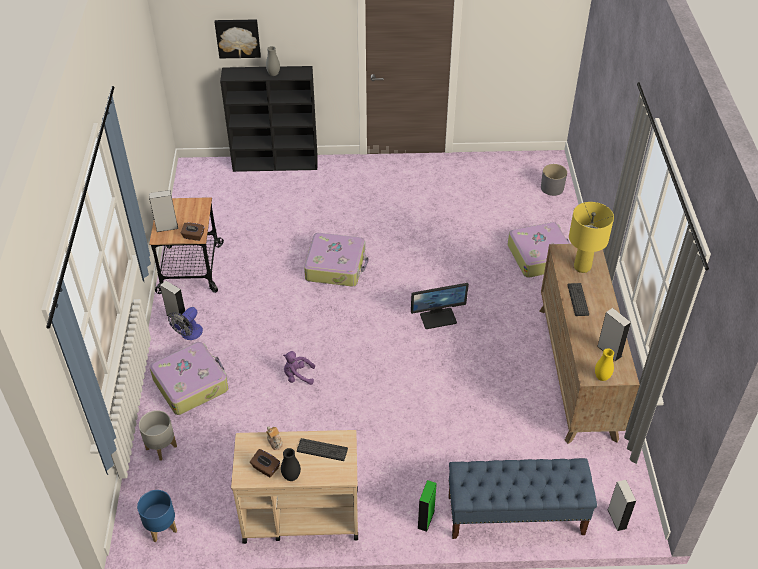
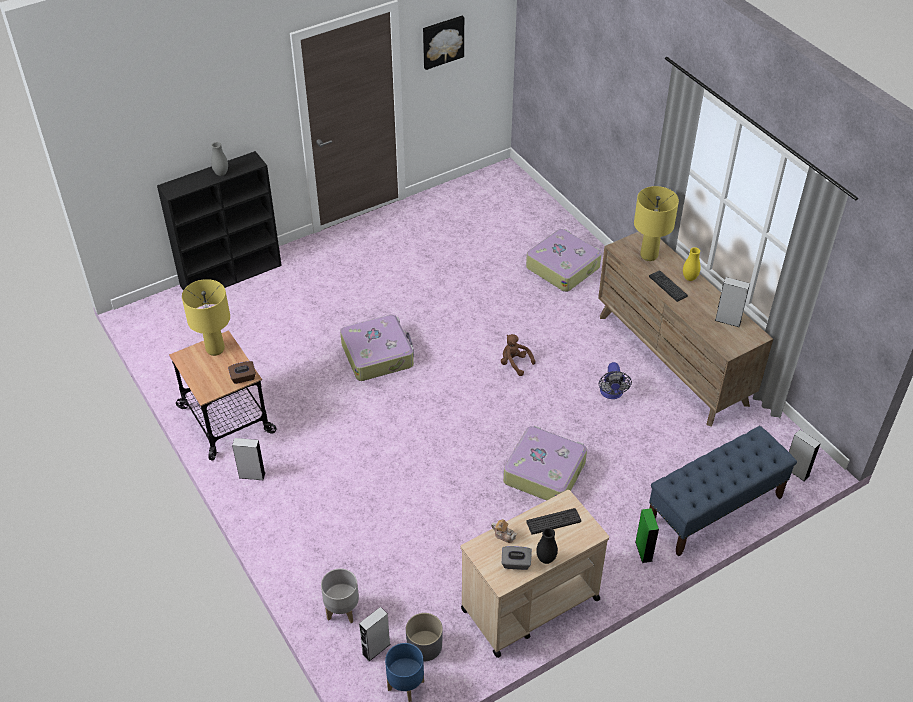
camera: 30 degrees left, 0 degrees up
(167, 227) = (206, 380): grey speaker -> grey speaker (376, 649)
(189, 334) = (279, 487): fan -> fan (612, 394)
(191, 207) = (215, 349): none -> yellow table lamp
(191, 384) = (322, 534): suitcase -> suitcase (544, 471)
(238, 37) = (170, 145): picture -> picture (442, 41)
(265, 468) = (516, 563): brown tissue box -> grey tissue box
(298, 376) = (424, 477): purple plush toy -> none
(438, 318) = (514, 363): monitor -> brown plush toy
(552, 188) = (526, 198): grey planter -> grey planter (424, 645)
(602, 377) = (739, 346): yellow vase -> yellow vase (689, 278)

